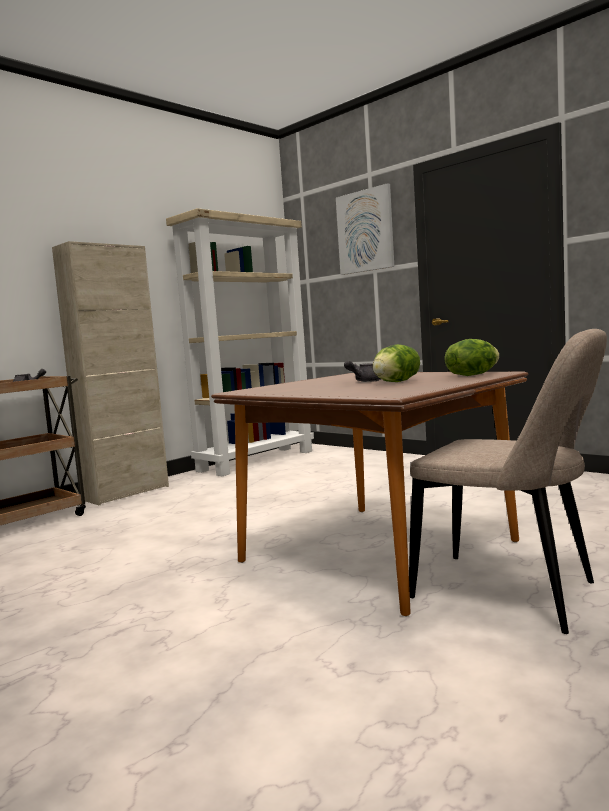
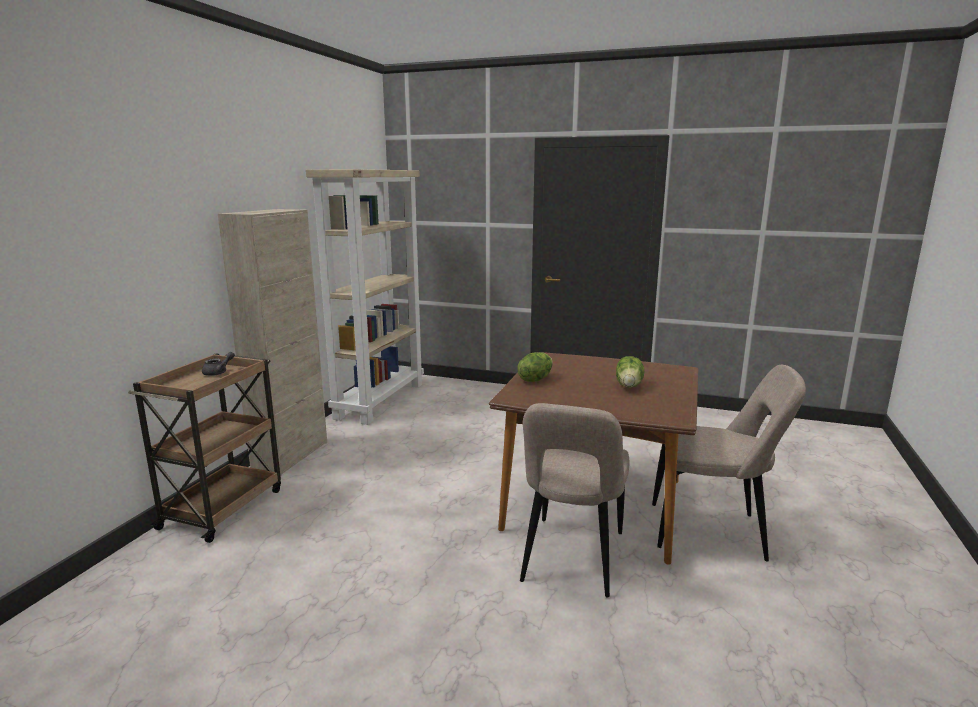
camera: 25 degrees left, 10 degrees up
(285, 595) = (571, 560): none -> beige chair
(365, 231) = (481, 187): picture -> none
(365, 381) = (596, 380): grey teapot -> none
(472, 375) = (668, 373): lettuce -> lettuce (535, 379)

